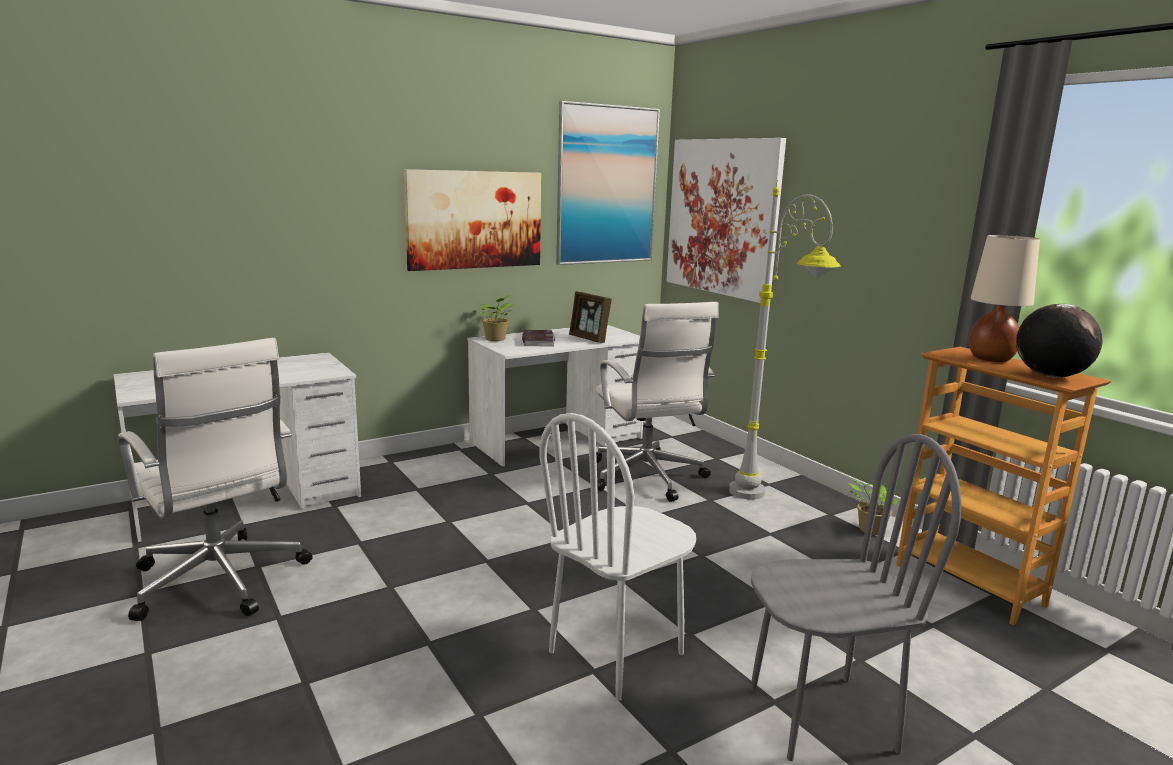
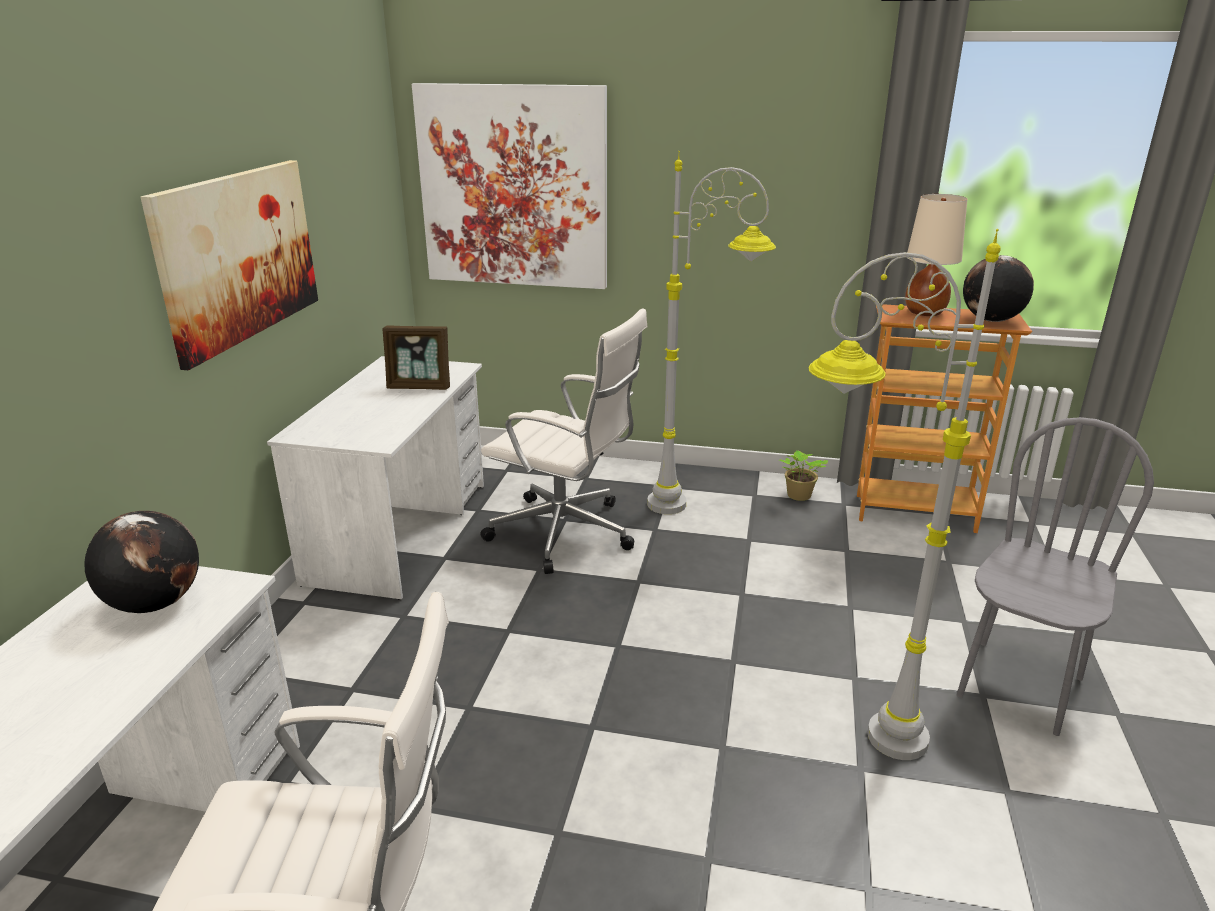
camera: 45 degrees left, 10 degrees up
(303, 367) = (154, 603): none -> globe
(496, 339) = (314, 430): potted plant -> none
(538, 341) = (371, 413): book -> none
(607, 185) = (353, 162): picture -> none
(617, 653) = (846, 737): white chair -> grey floor lamp

